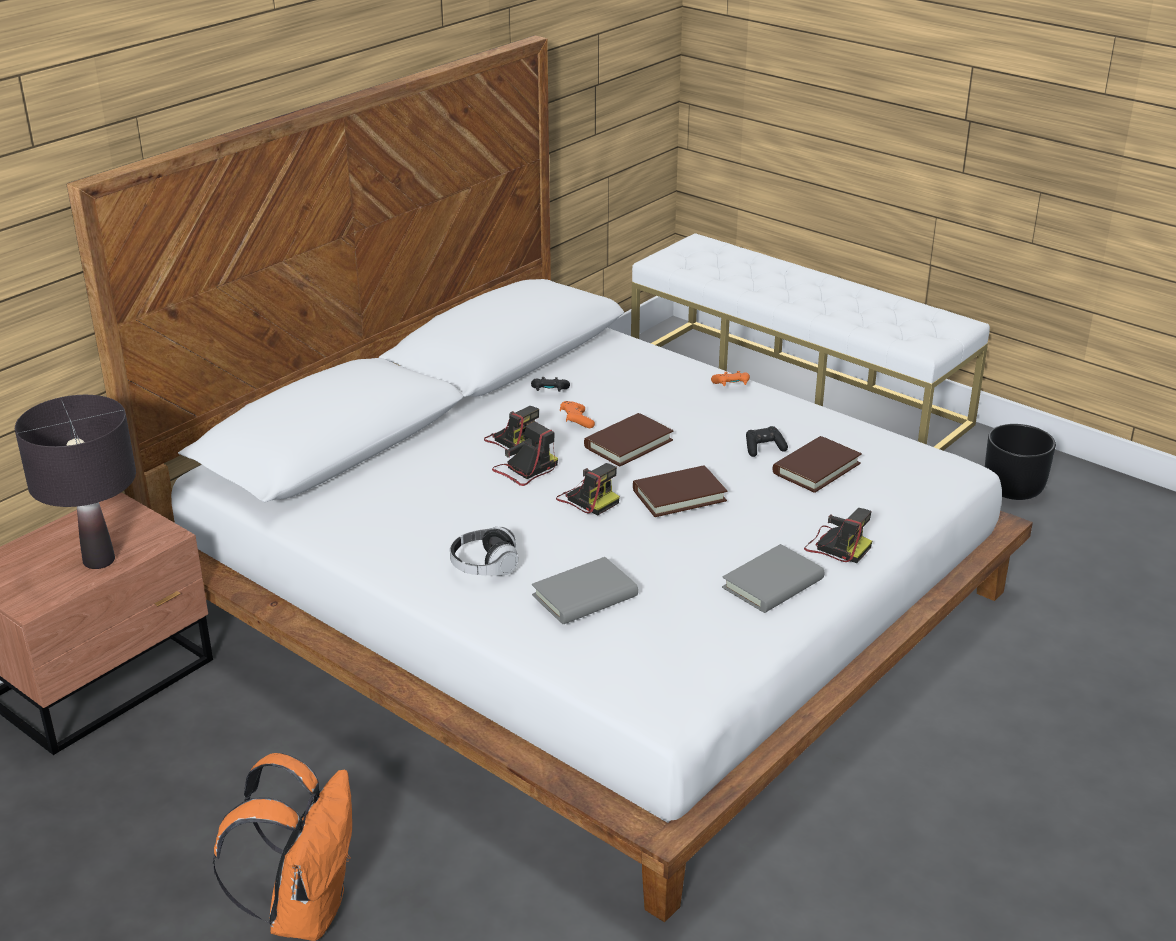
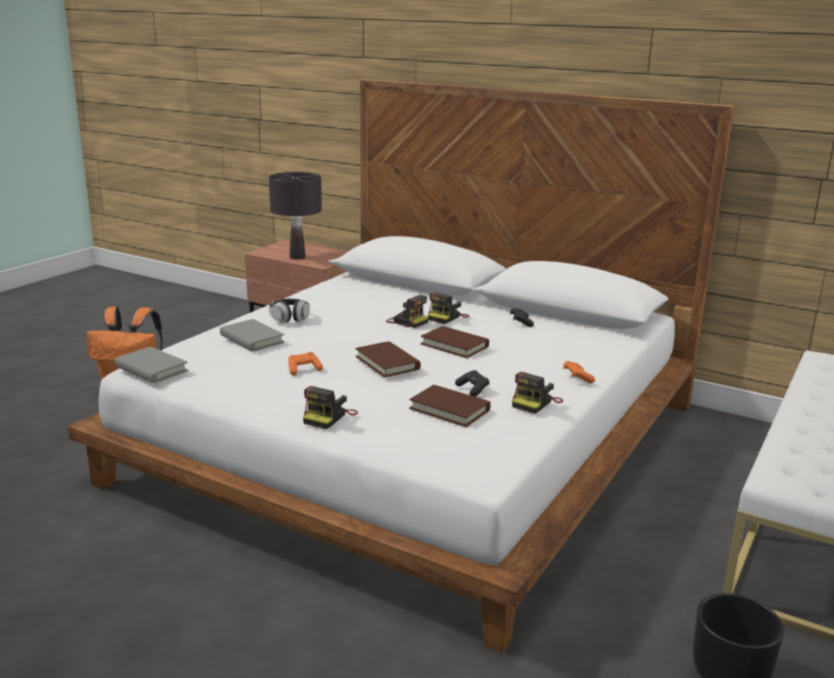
camera: 80 degrees right, 10 degrees down
(576, 421) = (483, 332): orange game controller -> orange game controller (304, 370)
(587, 499) = (372, 337): camera -> camera (535, 403)
(773, 584) = (274, 395): grey book -> grey book (151, 369)

